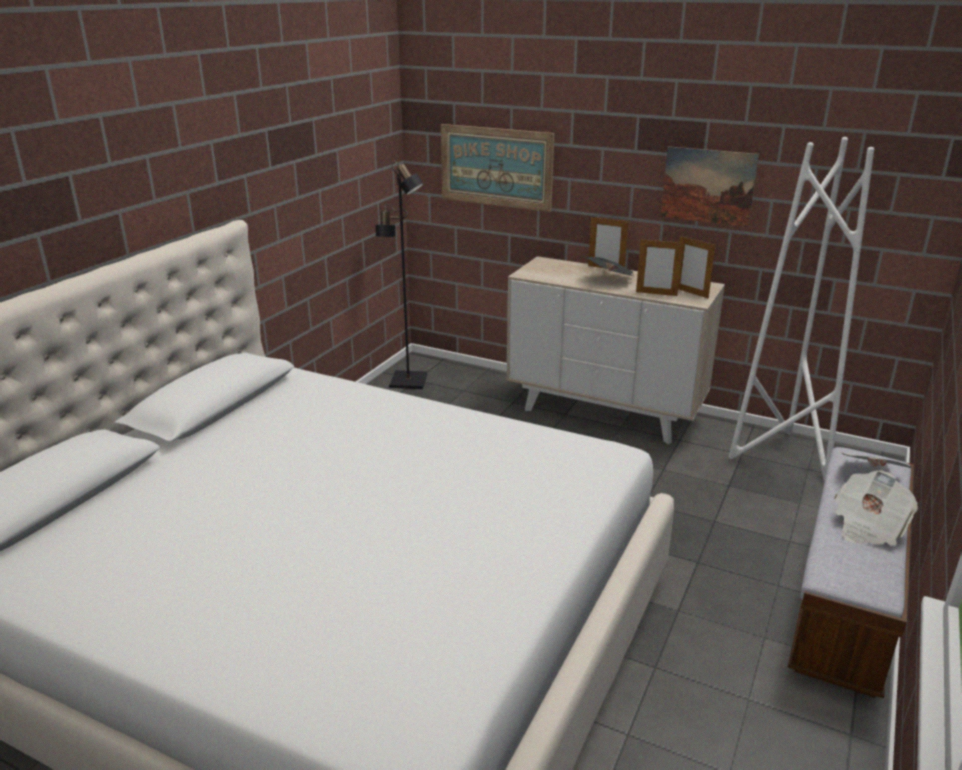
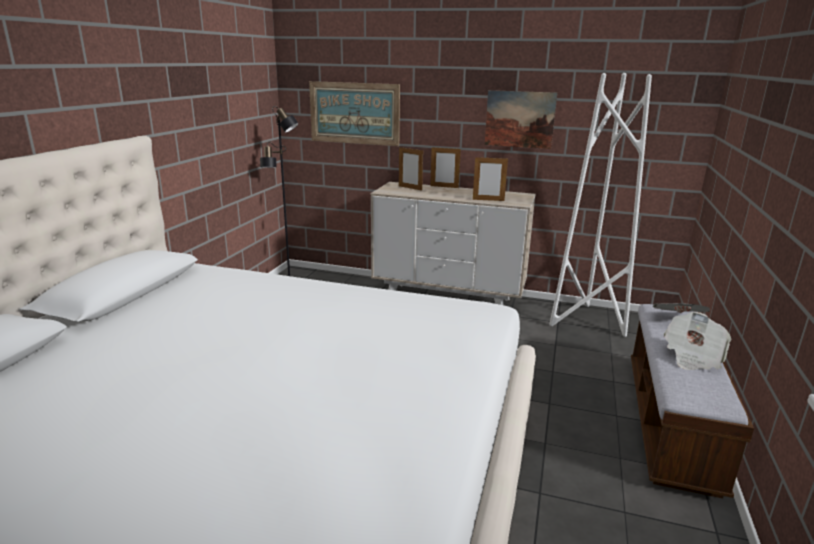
camera: 10 degrees left, 5 degrees down
(611, 280) = (451, 193): newspaper -> none
(691, 293) = (513, 199): picture frame -> picture frame (410, 188)

